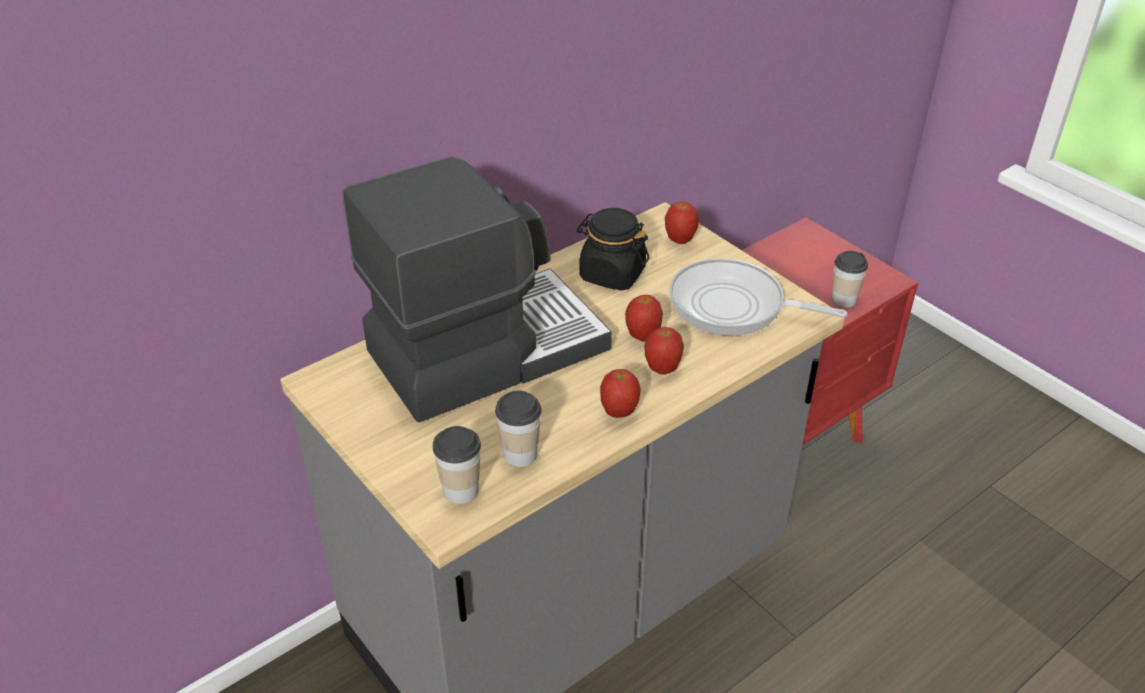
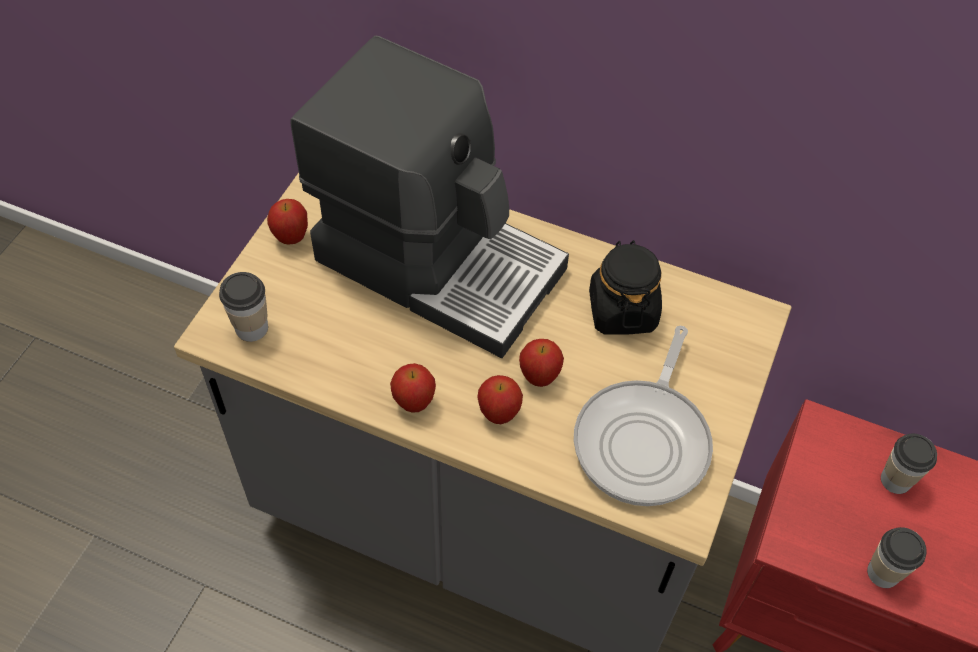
camera: 60 degrees right, 15 degrees up
(520, 454) = (316, 350): cup -> cup (896, 480)
(680, 240) = (726, 347): apple -> apple (291, 238)
(733, 306) = (644, 440): frying pan -> frying pan turned 150 degrees counterclockwise

